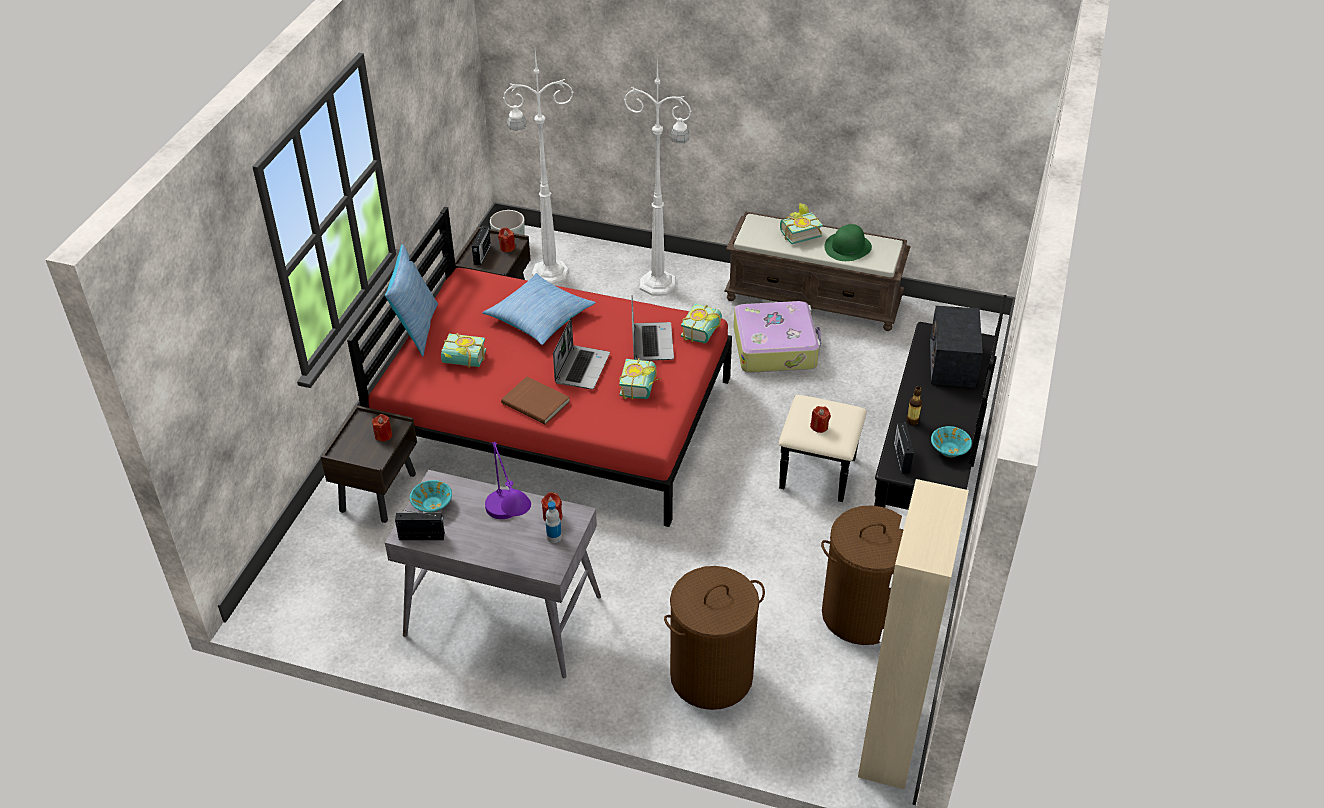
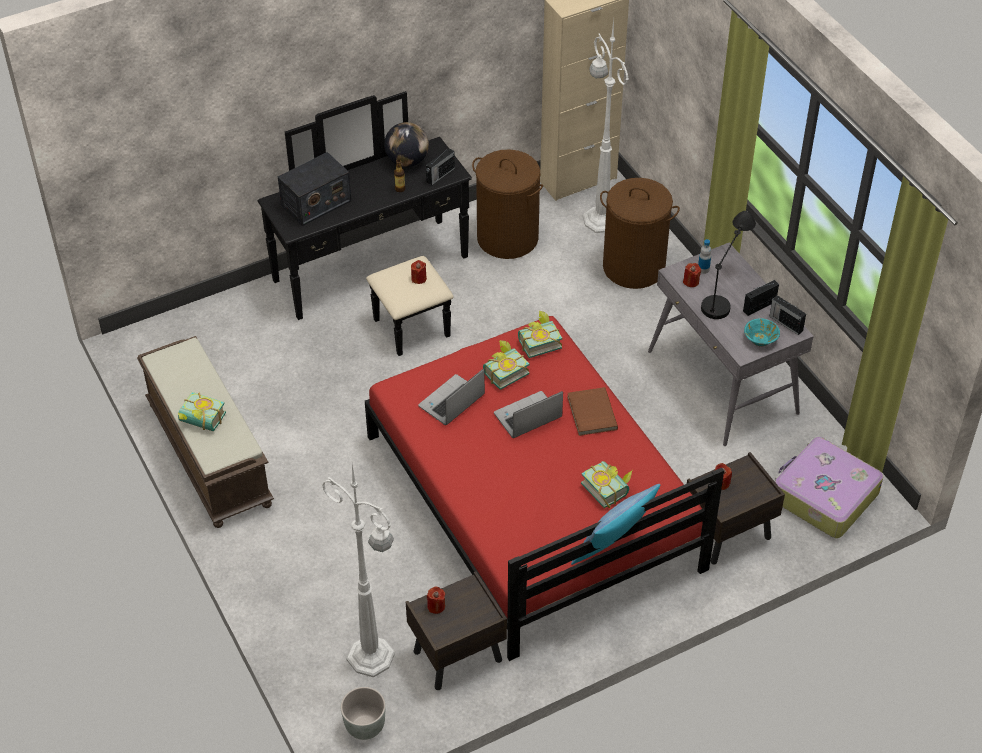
camera: 135 degrees left, 5 degrees up
(482, 255) = (467, 615): radio -> radio (760, 306)
(510, 528) = (724, 292): purple table lamp -> black table lamp
(539, 317) = (505, 487): pillow -> none
(660, 284) = (299, 566): white floor lamp -> white floor lamp (600, 219)
(705, 332) = (403, 381): book -> book (538, 342)
(775, 347) = (299, 436): suitcase -> suitcase (823, 496)
(848, 247) = (189, 381): green hat -> none
(949, 450) = (407, 161): turquoise bowl -> globe

